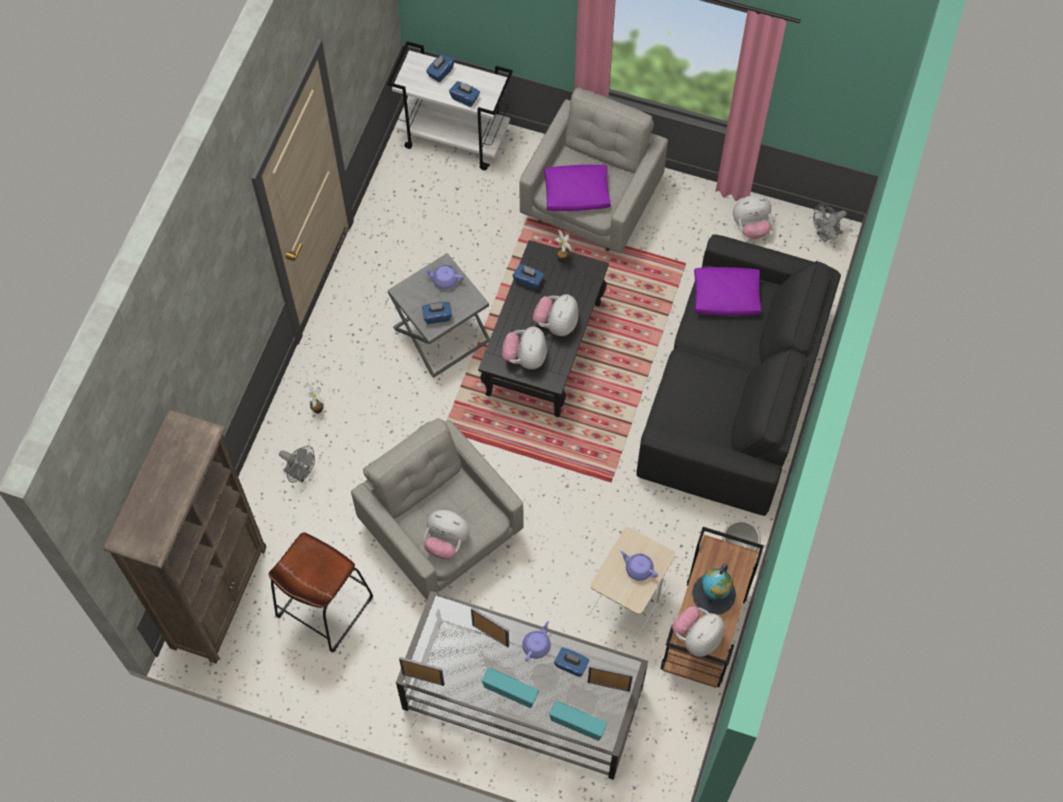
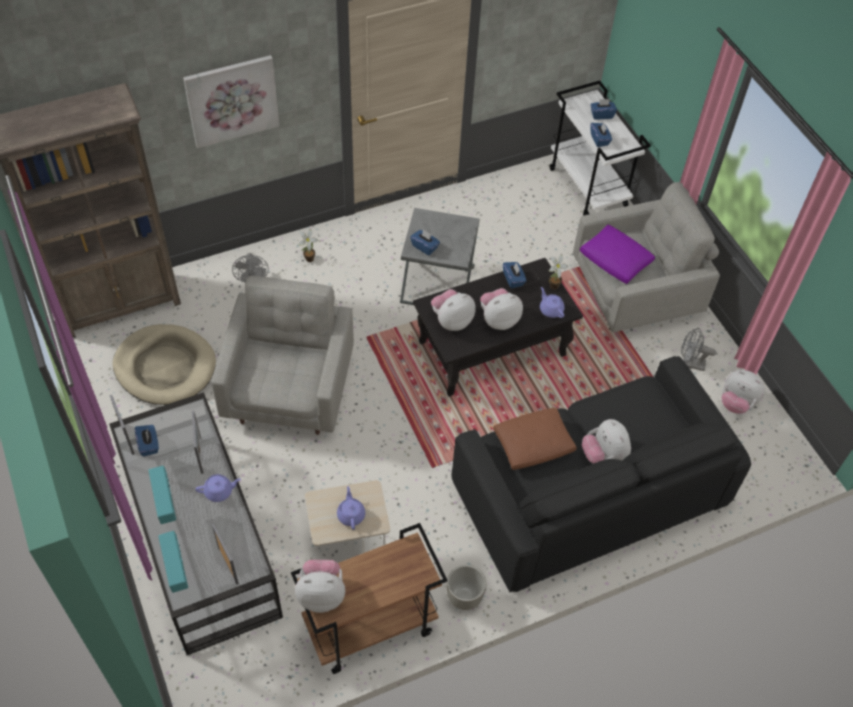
camera: 45 degrees right, 10 degrees down
(219, 340) = (232, 100): none -> picture
(324, 607) = (165, 367): brown stool -> beige dog bed
(444, 280) = (456, 231): purple teapot -> purple teapot (550, 310)
(446, 541) = (260, 380): plush toy -> plush toy (603, 455)
(571, 665) = (224, 527): blue tissue box -> blue tissue box (149, 445)
(688, 397) = (532, 444): none -> brown pillow
(714, 594) = (372, 578): globe -> none
(725, 296) = (643, 407): purple pillow -> none
(825, 235) = (791, 457): grey fan -> grey fan (690, 363)

